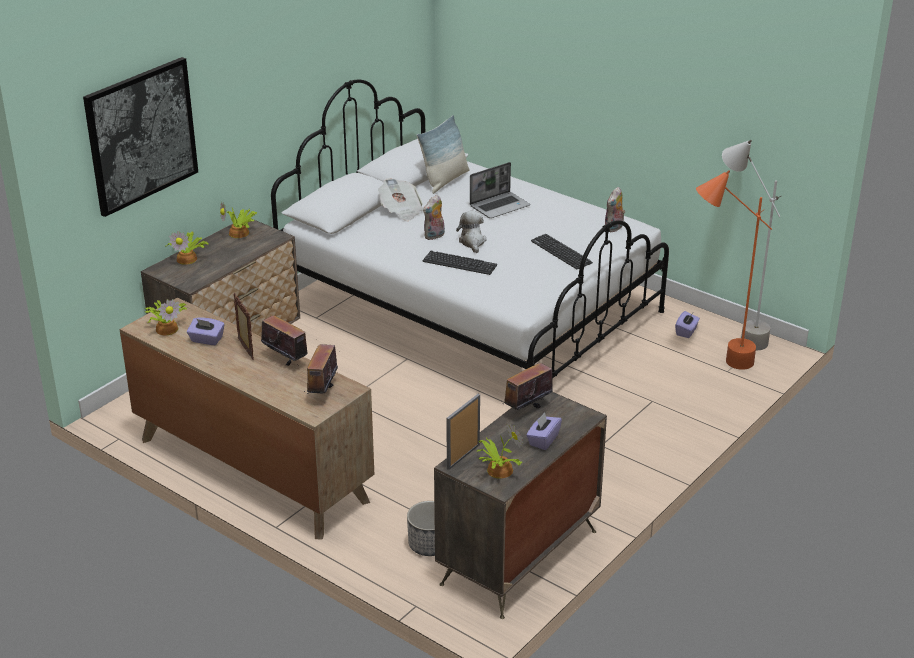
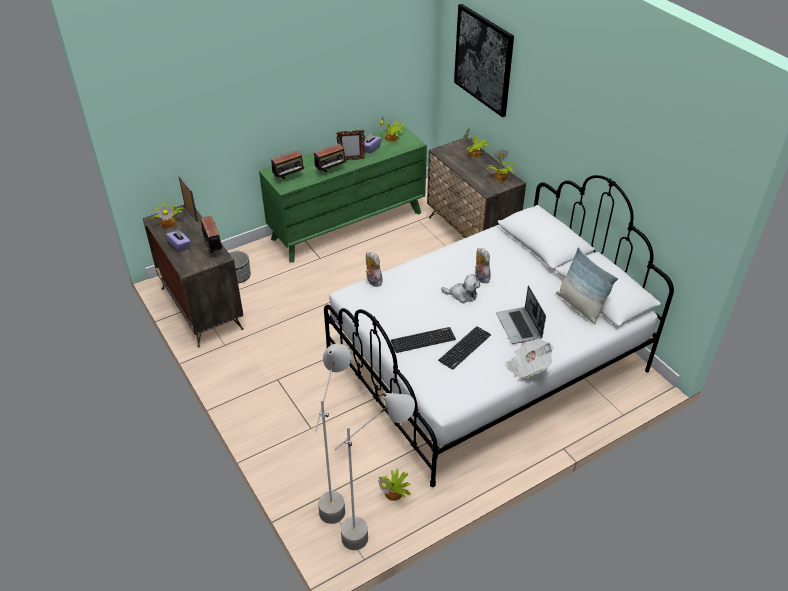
camera: 110 degrees right, 10 degrees up
(251, 469) = (348, 225): brown dresser -> green dresser
(322, 392) = (289, 178): radio -> radio turned 120 degrees clockwise
(401, 211) = (531, 269): newspaper -> newspaper (527, 367)
(459, 263) = (432, 280): keyboard -> keyboard (465, 348)
(614, 228) = (450, 388): plush toy -> plush toy (372, 281)
(686, 331) = (395, 492): purple tissue box -> potted plant
(717, 363) = (337, 493): orange floor lamp -> grey floor lamp

